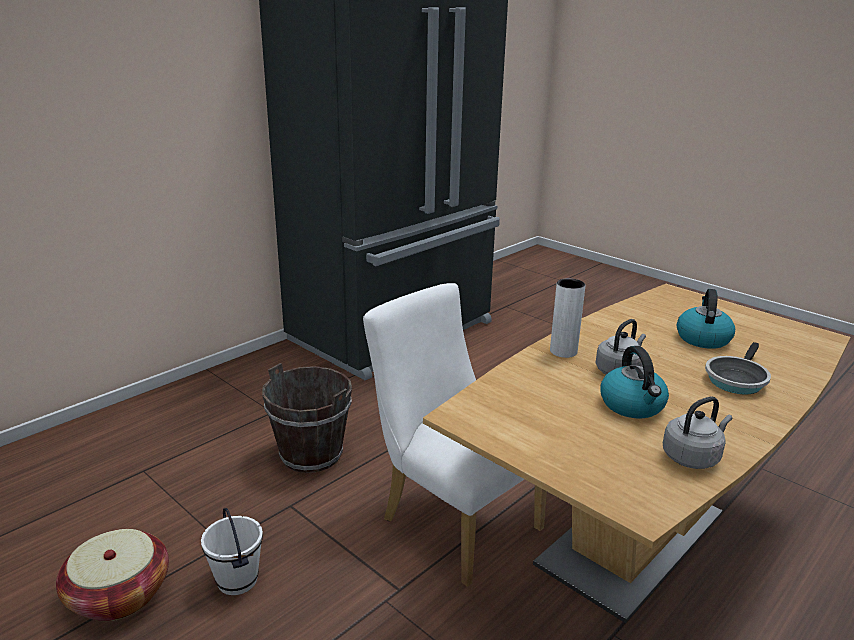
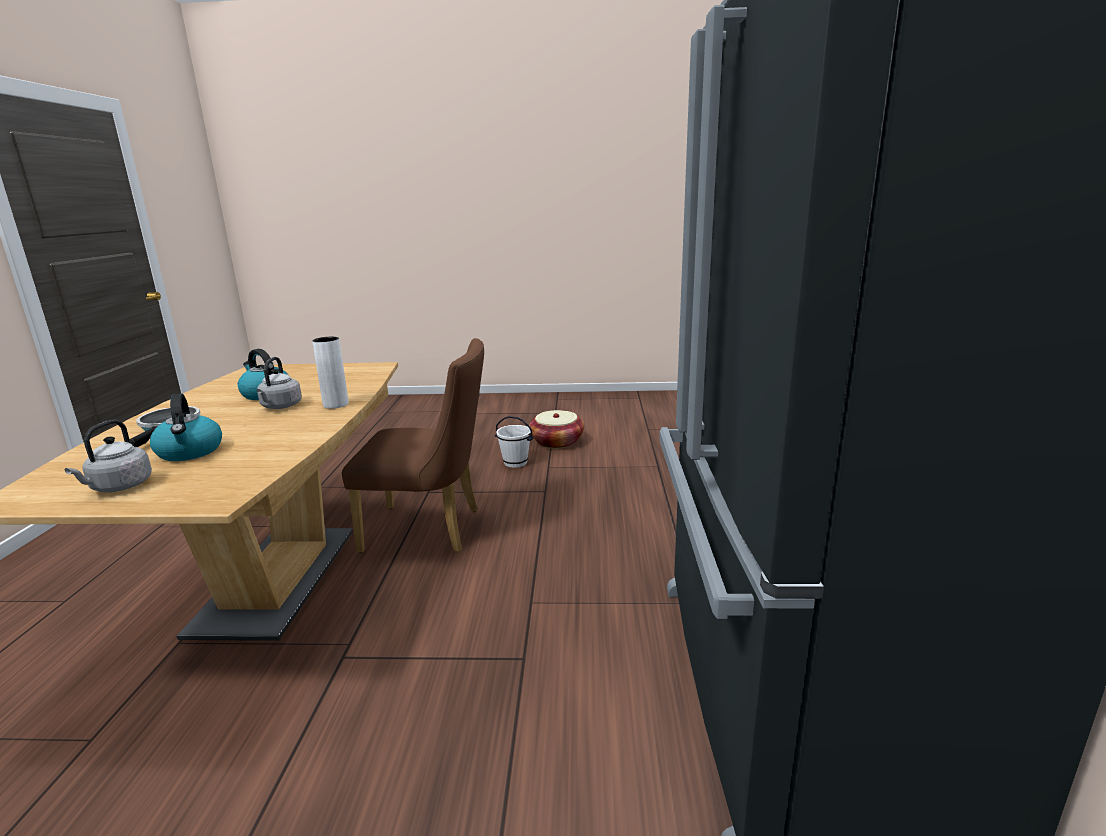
camera: 140 degrees right, 5 degrees down
(312, 454) = (585, 516): brown bucket -> none
(452, 519) = (431, 530): white chair -> brown chair
(692, 457) = (223, 386): grey kettle -> grey kettle (119, 487)

